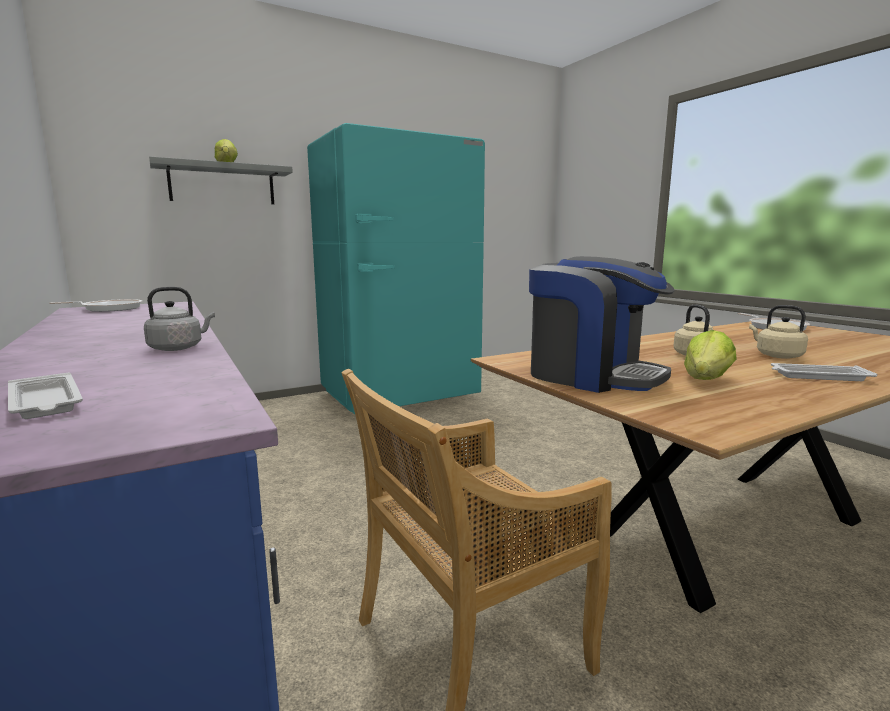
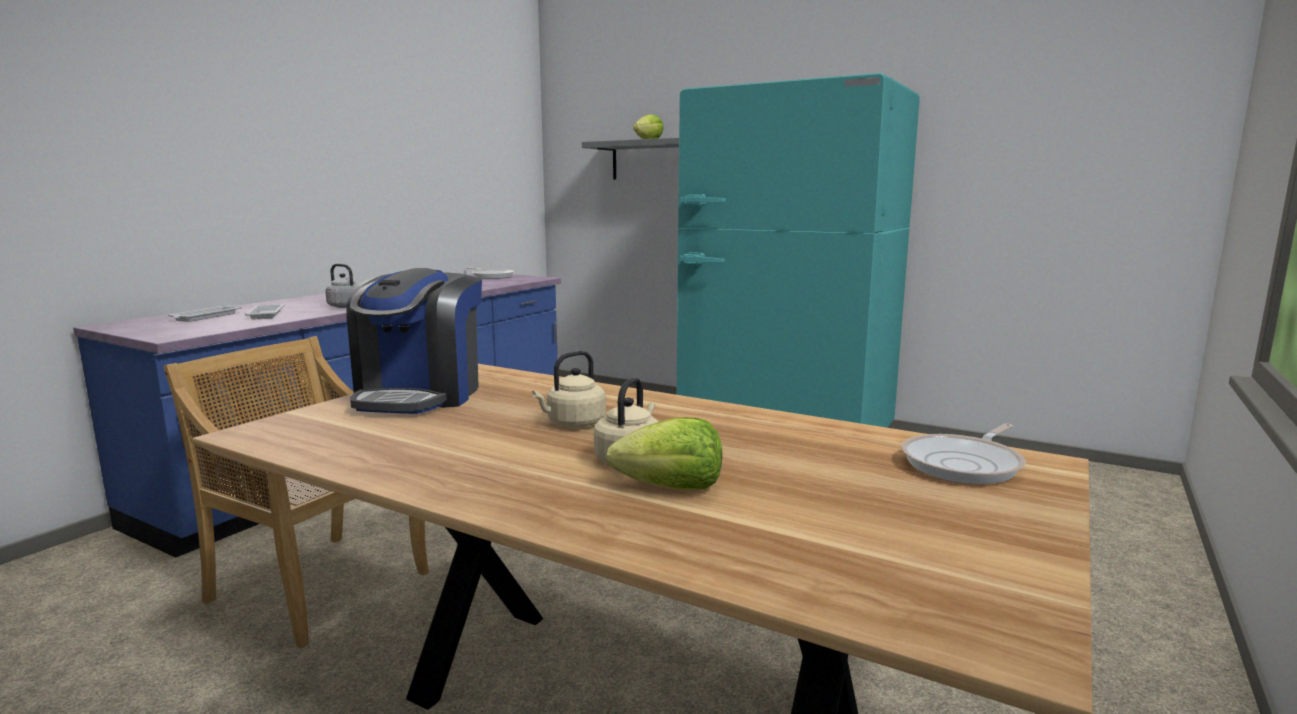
camera: 60 degrees right, 0 degrees up
(706, 380) = (431, 430): lettuce -> lettuce (671, 488)
(818, 376) = (495, 475): white tray -> white tray (266, 315)

